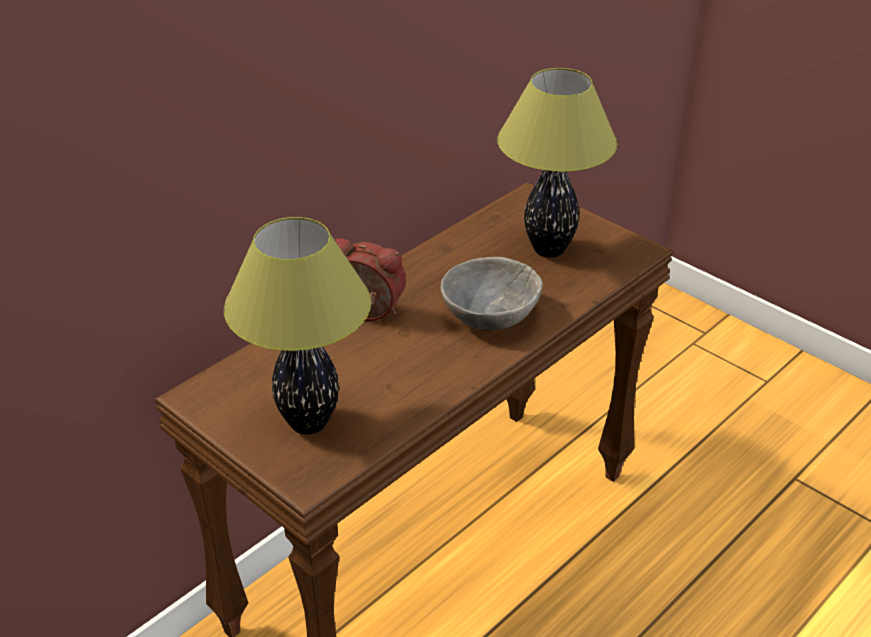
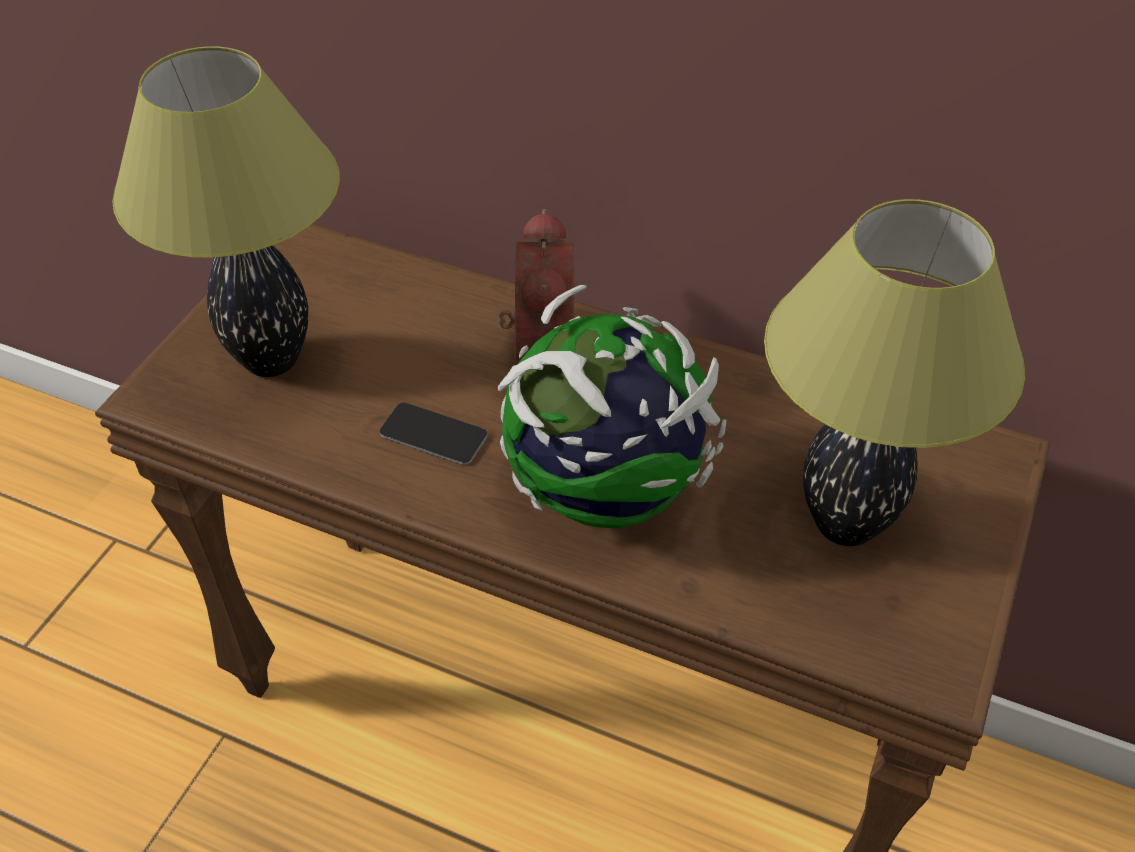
camera: 70 degrees right, 10 degrees up
(415, 366) = (433, 434): none -> phone
(490, 315) = (606, 490): grey bowl -> globe

